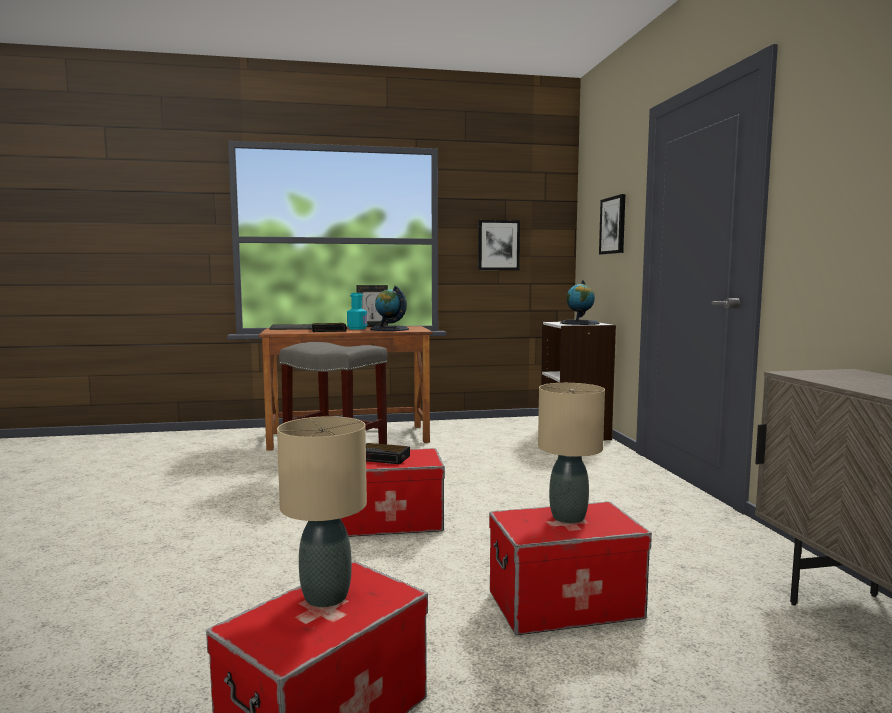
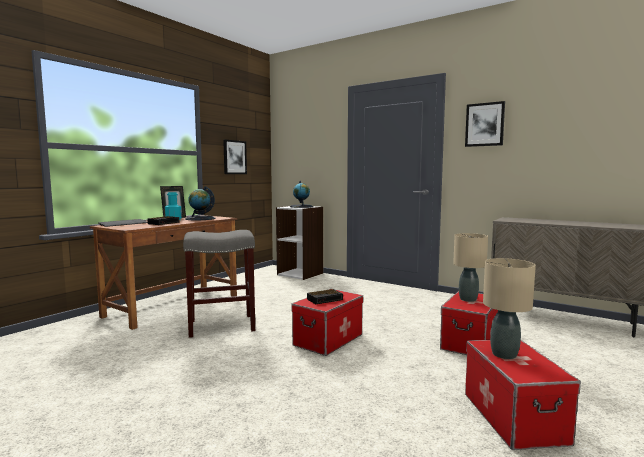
camera: 45 degrees left, 0 degrees up
(613, 225) = (314, 148): picture -> picture (484, 124)

